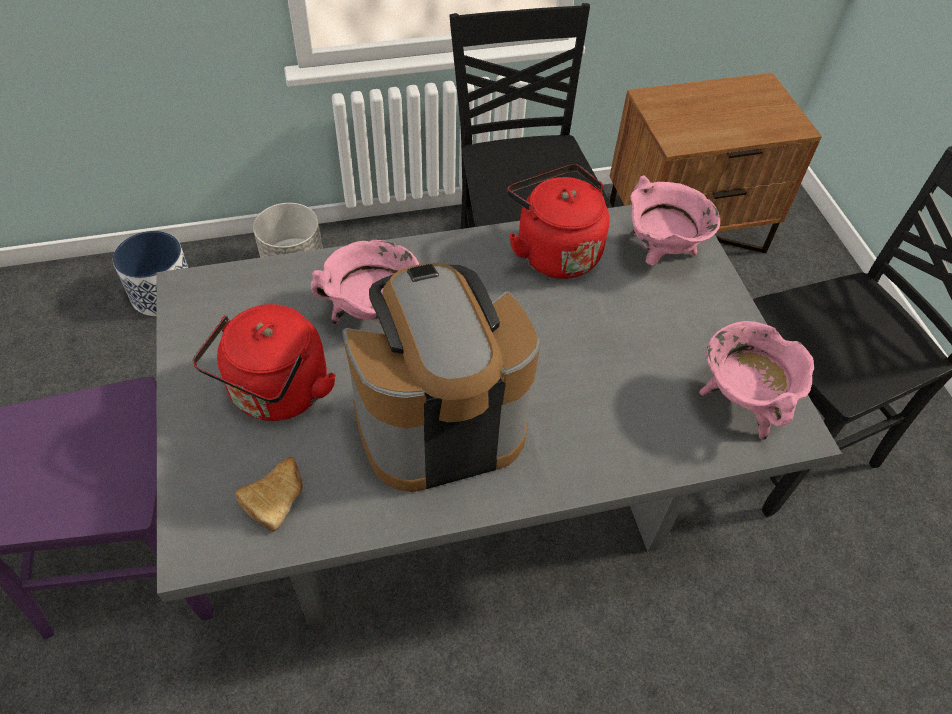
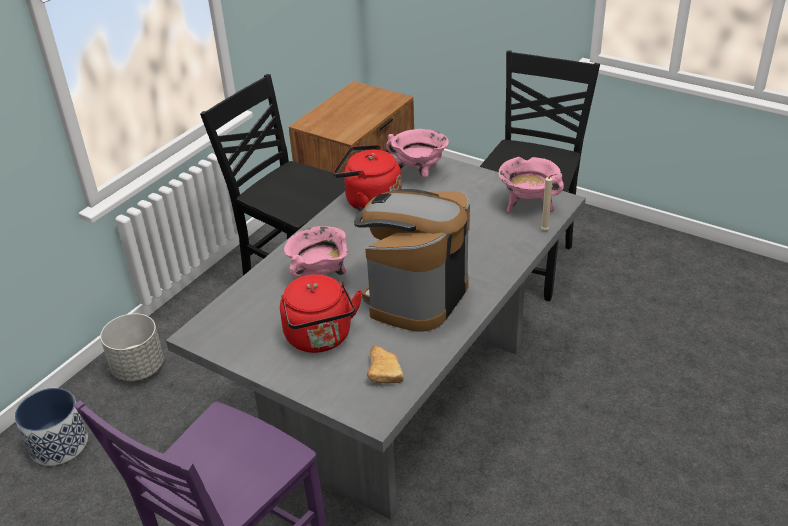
camera: 40 degrees left, 15 degrees down
(716, 462) = (546, 230): none -> beige candle

